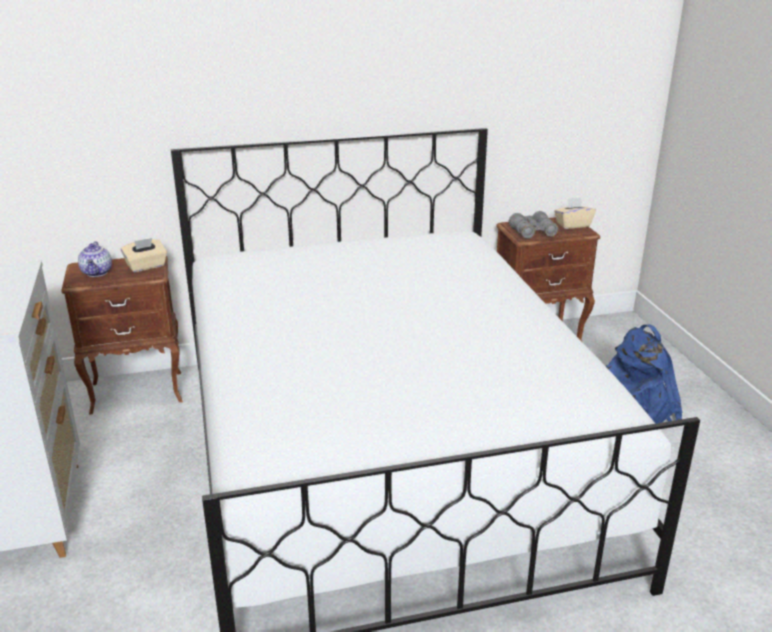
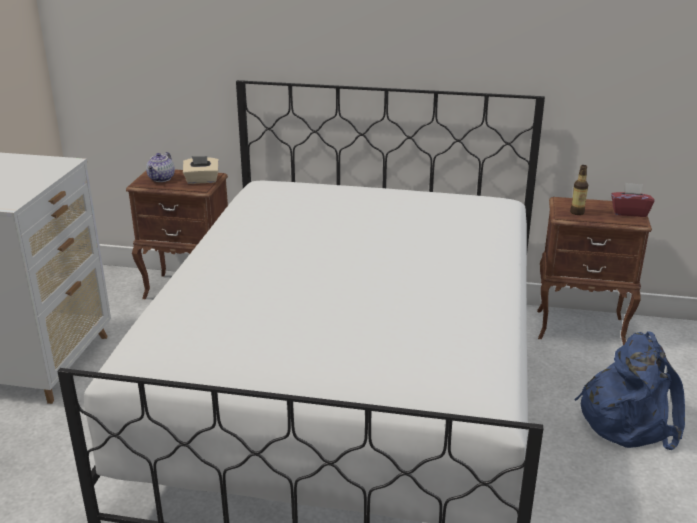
camera: 25 degrees right, 0 degrees up
(532, 232) = (577, 212): grey binoculars -> bottle
(572, 225) = (629, 212): beige tissue box -> red tissue box

